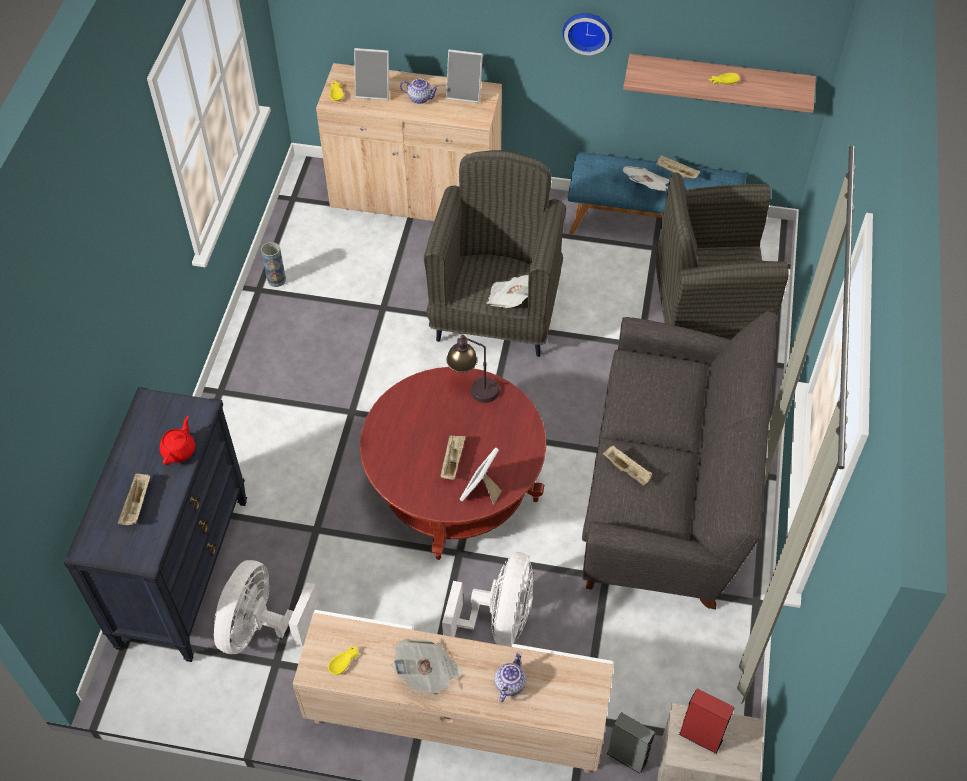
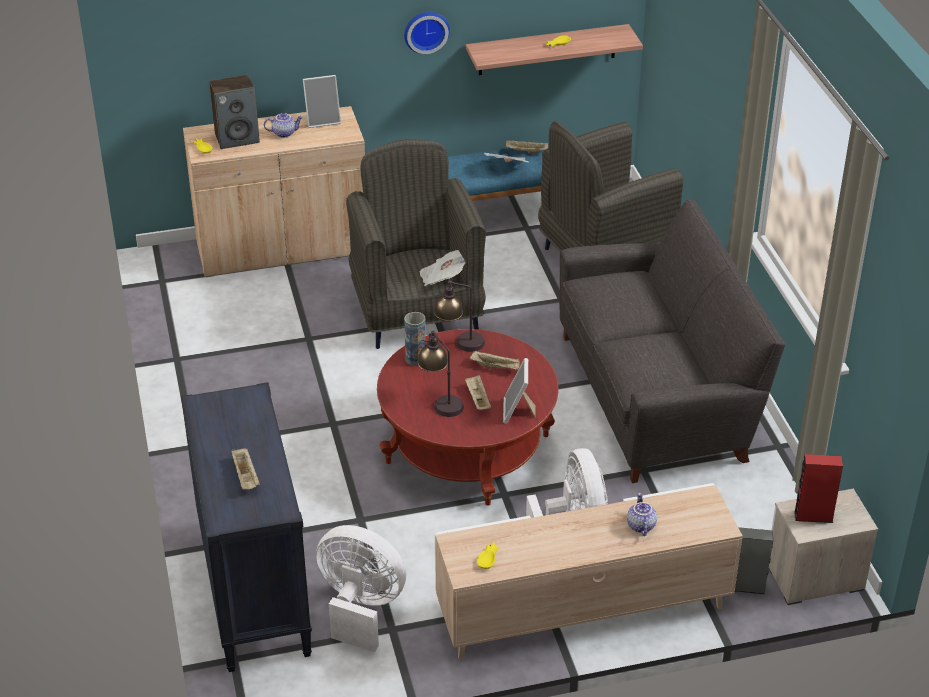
camera: 25 degrees left, 15 degrees down
(179, 450) = (256, 427): red teapot -> none
(261, 628) = (360, 608): white fan -> white fan turned 120 degrees clockwise
(276, 280) = (189, 346): vase -> vase (415, 359)
(374, 91) = (237, 138): picture frame -> speaker
(417, 450) = (440, 401): none -> table lamp
(428, 673) = (566, 542): newspaper -> none
(627, 470) = (635, 354): beige tray -> beige tray (496, 367)

